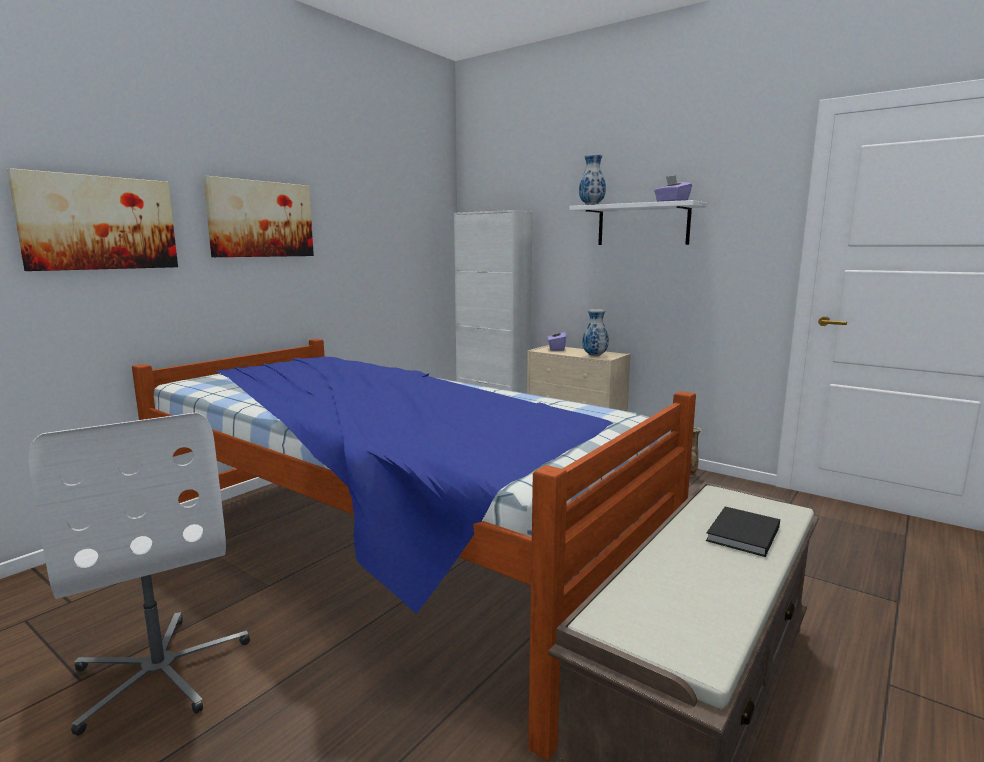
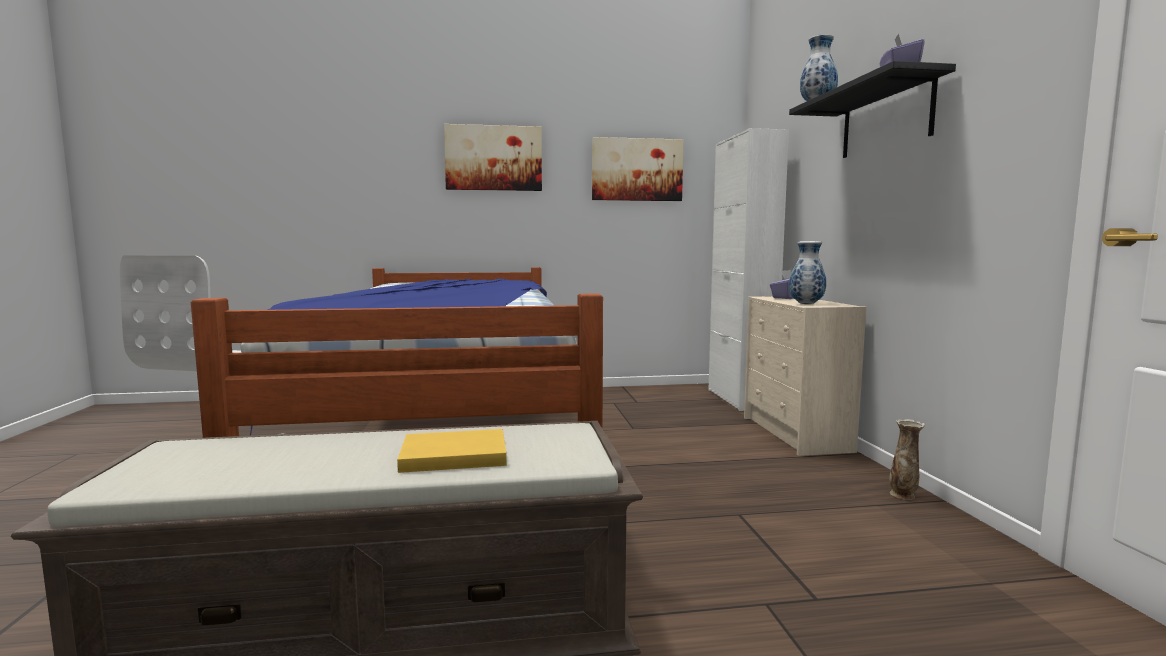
camera: 45 degrees right, 5 degrees down
(99, 223) = (364, 163): picture -> picture (636, 170)
(643, 225) = (885, 119): white shelf -> black shelf
(741, 534) = (451, 455): black book -> yellow book

